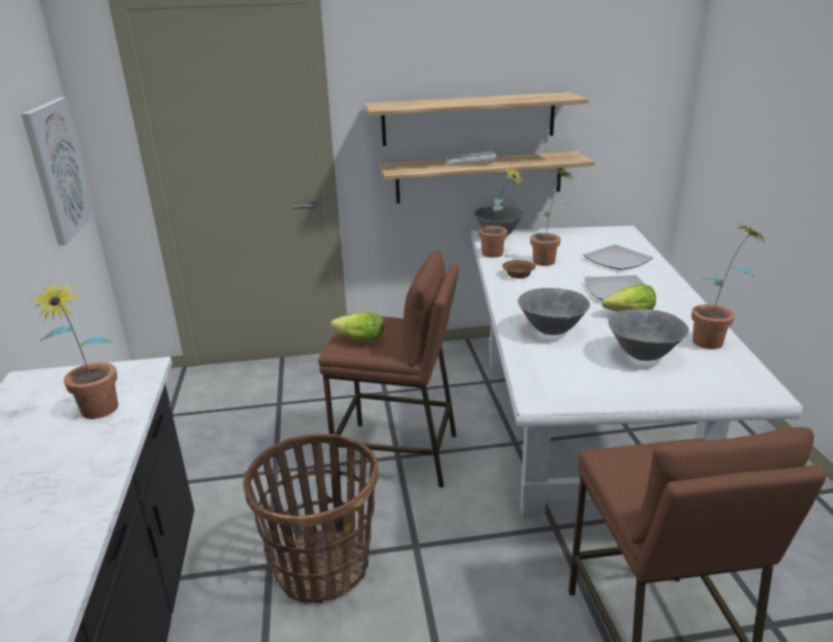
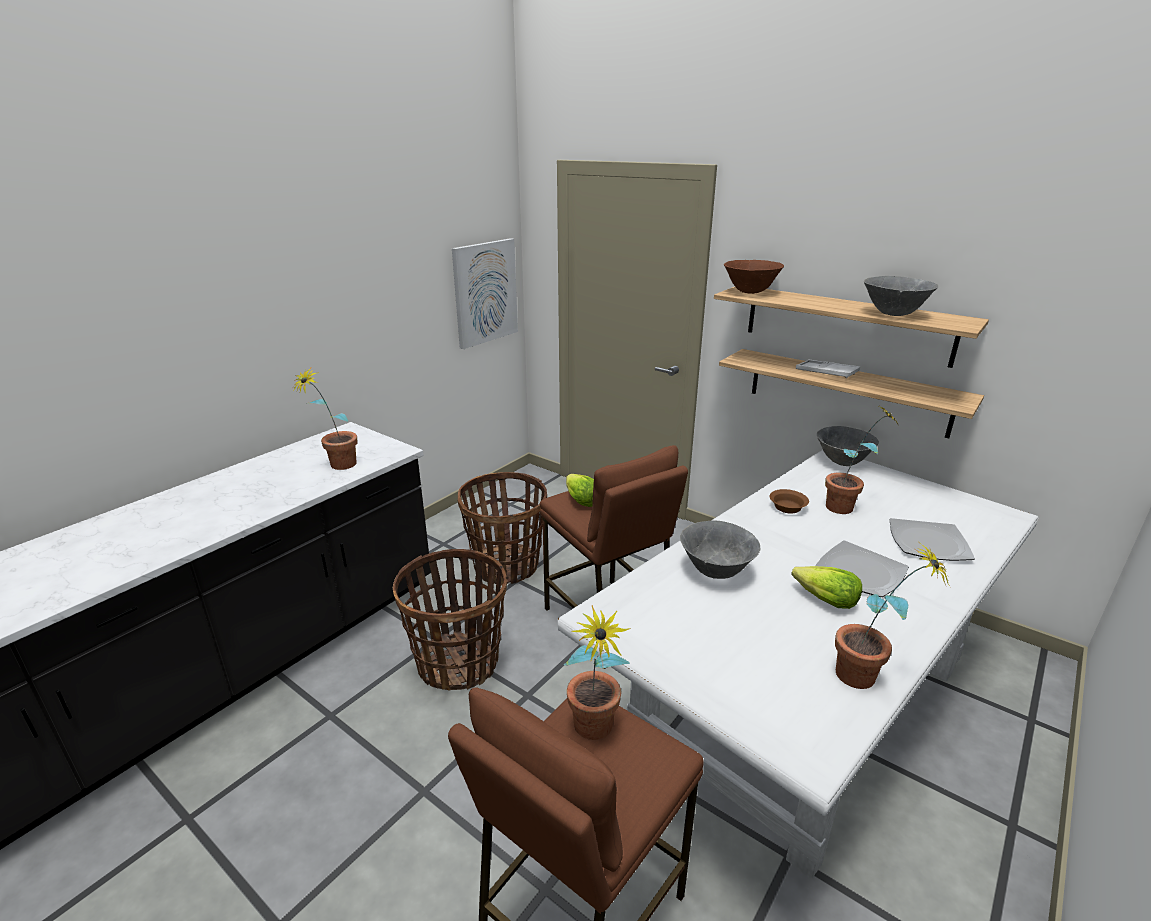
camera: 45 degrees right, 0 degrees up
(247, 466) = (506, 566): none -> basket
(391, 105) = (750, 292): none -> brown bowl
(498, 255) = (804, 481): potted plant -> potted plant (594, 734)
(644, 355) = (757, 643): grey bowl -> grey bowl (894, 314)

